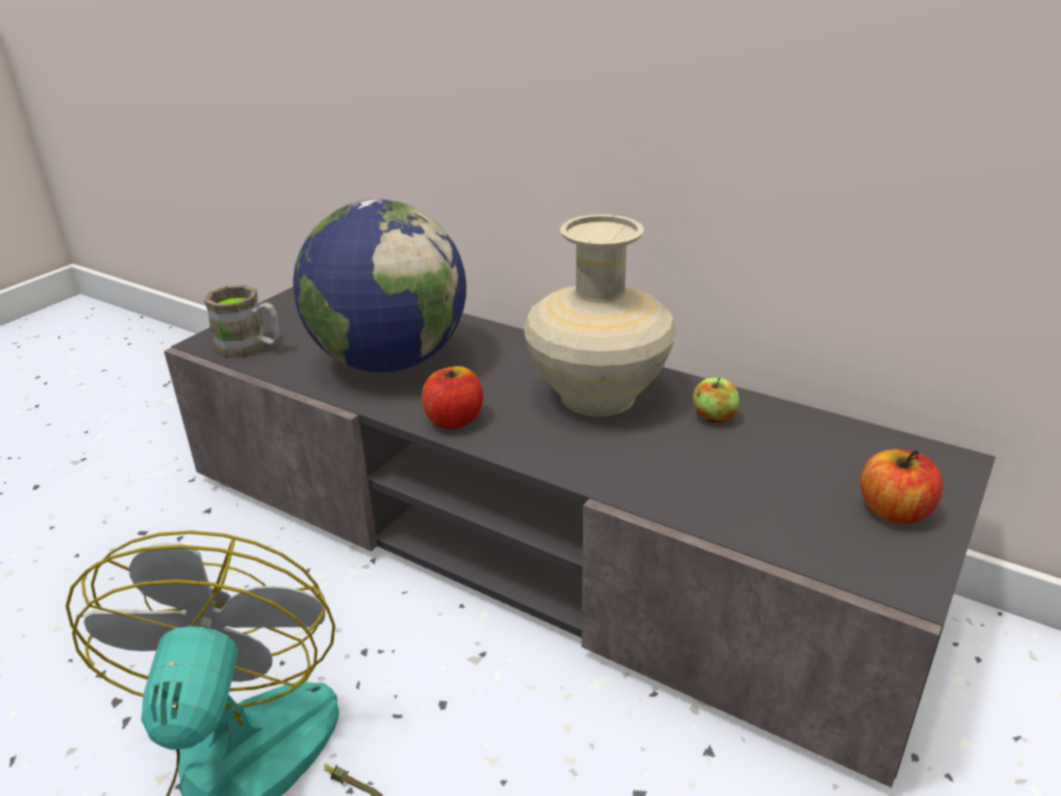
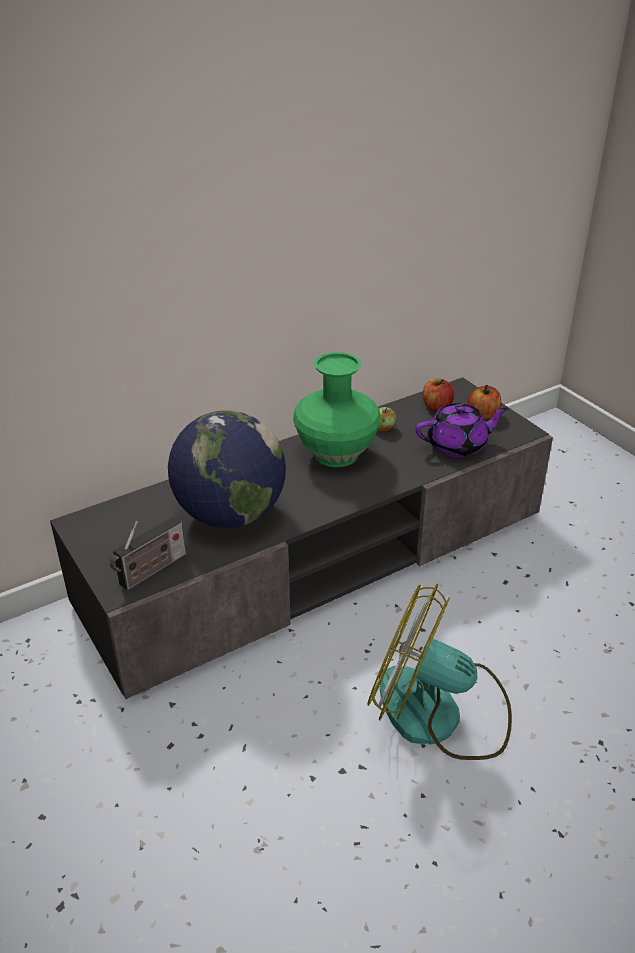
camera: 65 degrees left, 5 degrees up
(251, 347) = (150, 571): brown mug -> radio
(453, 420) = (321, 507): apple -> apple (436, 407)
(596, 397) = (336, 455): beige vase -> green vase
(750, 506) = (458, 445): none -> purple teapot

